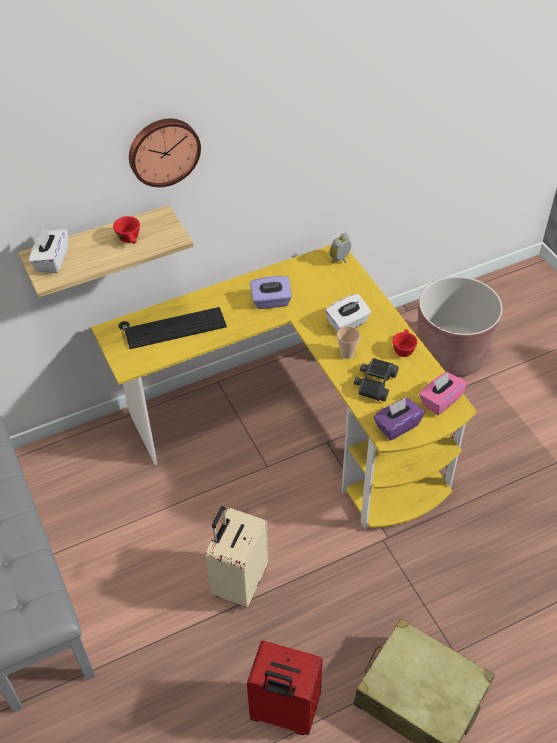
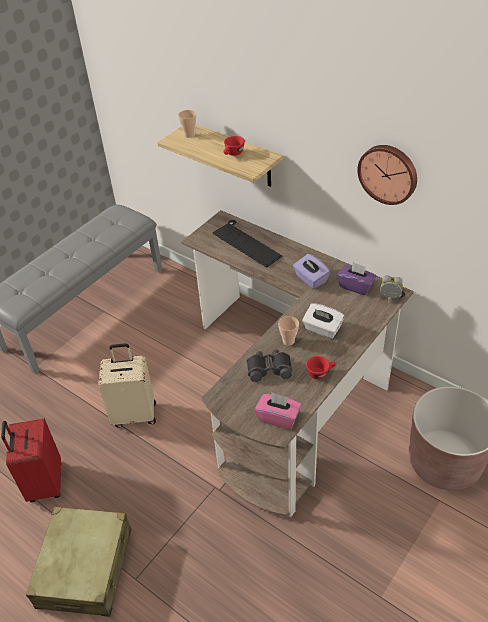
camera: 65 degrees right, 5 degrees down
(51, 260) = (189, 135): white tissue box -> cup
(163, 151) = (283, 107): wall clock -> wall clock (388, 173)
(300, 424) = (291, 389): yellow desk -> brown desk
(397, 426) = (232, 399): purple tissue box -> purple tissue box (356, 286)

